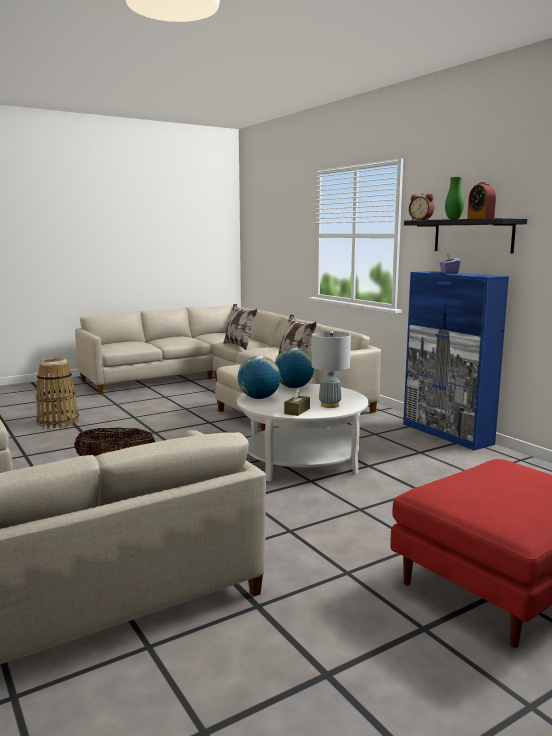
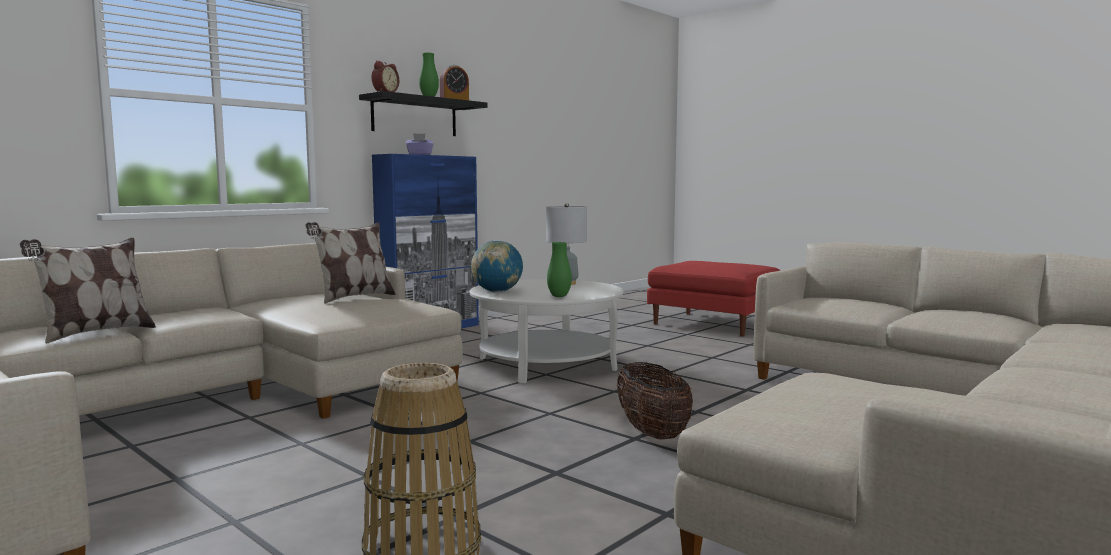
camera: 105 degrees left, 5 degrees down
(259, 398) = (559, 296): globe -> green vase
(297, 411) = (598, 288): brown tissue box -> none

